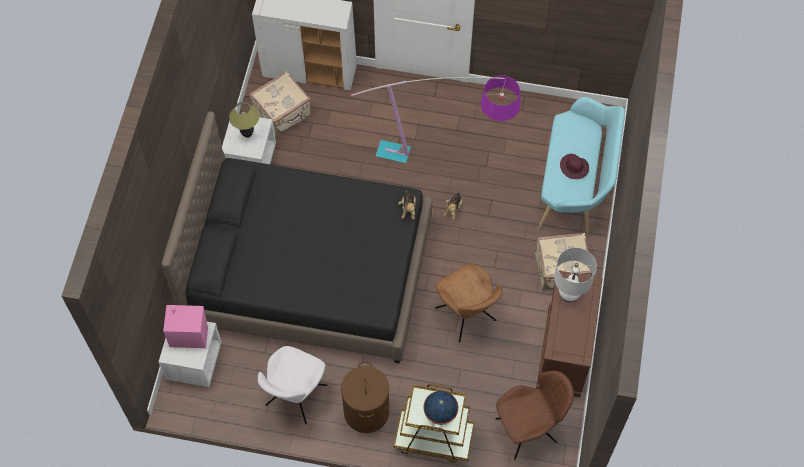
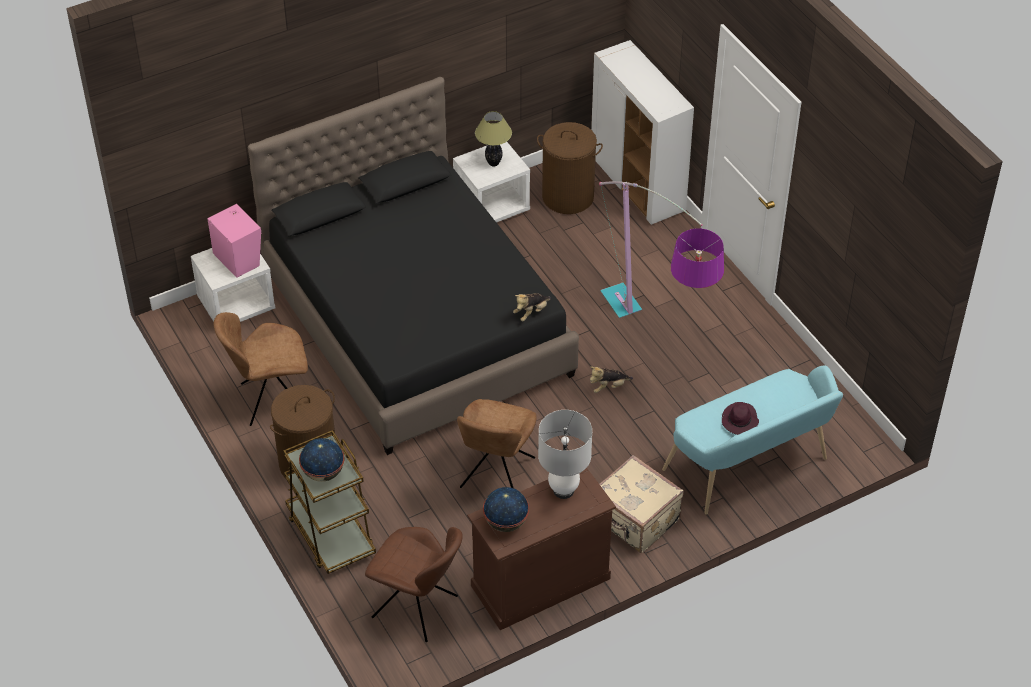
camera: 50 degrees right, 15 degrees down
(283, 114) = (568, 196): beige suitcase -> brown laundry basket
(295, 397) = (271, 400): white chair -> brown chair
(567, 342) = (506, 522): none -> globe

